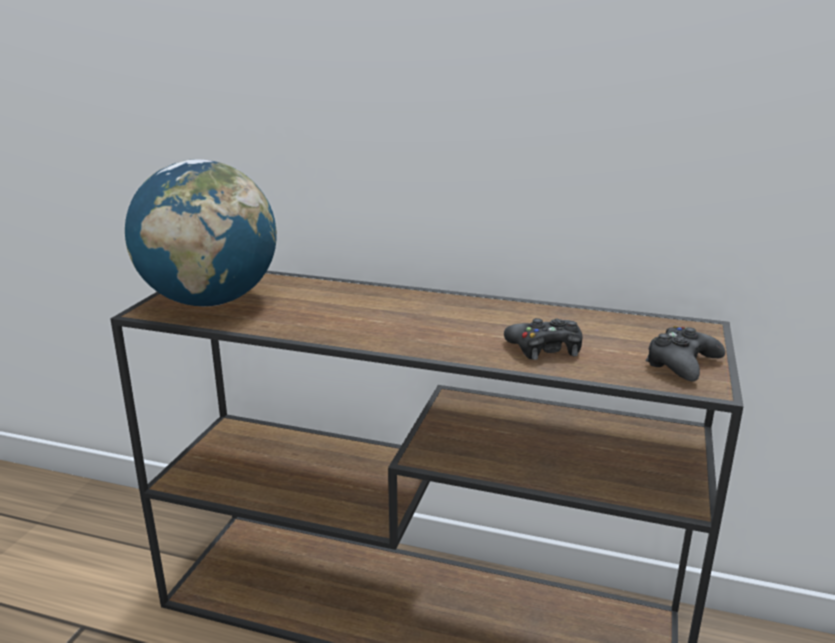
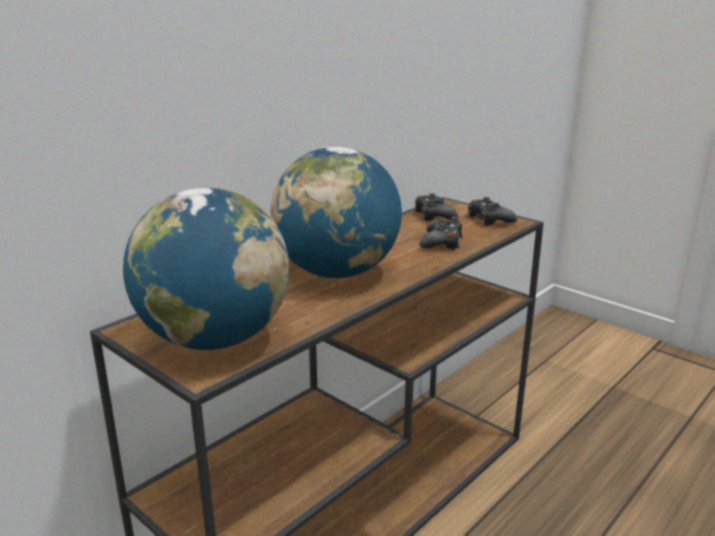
camera: 65 degrees left, 0 degrees up
(390, 314) = (337, 273): none -> globe
(638, 328) = (434, 215): none -> black game controller

